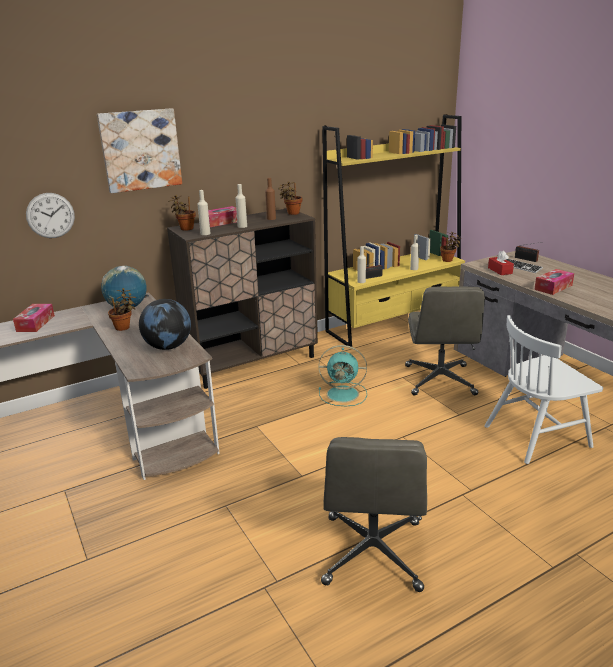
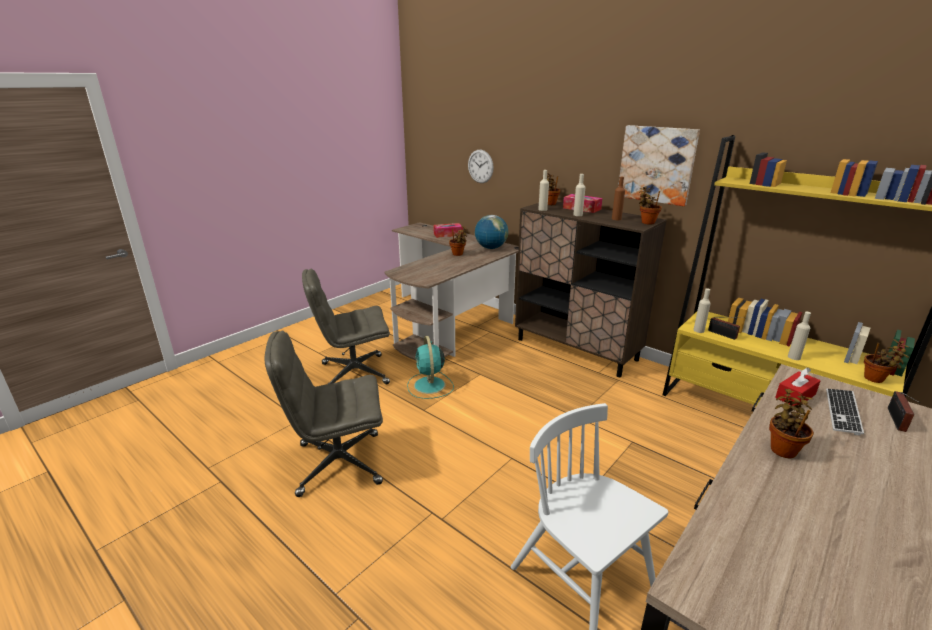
camera: 70 degrees right, 0 degrees up
(140, 150) = (543, 130): picture -> picture (656, 164)
(168, 347) = (435, 271): globe -> none
(344, 394) = (563, 408): turquoise fan -> turquoise fan (430, 386)
(440, 380) = (651, 473): grey office chair -> grey office chair (353, 374)
(553, 287) = (783, 449): tissue box -> potted plant

